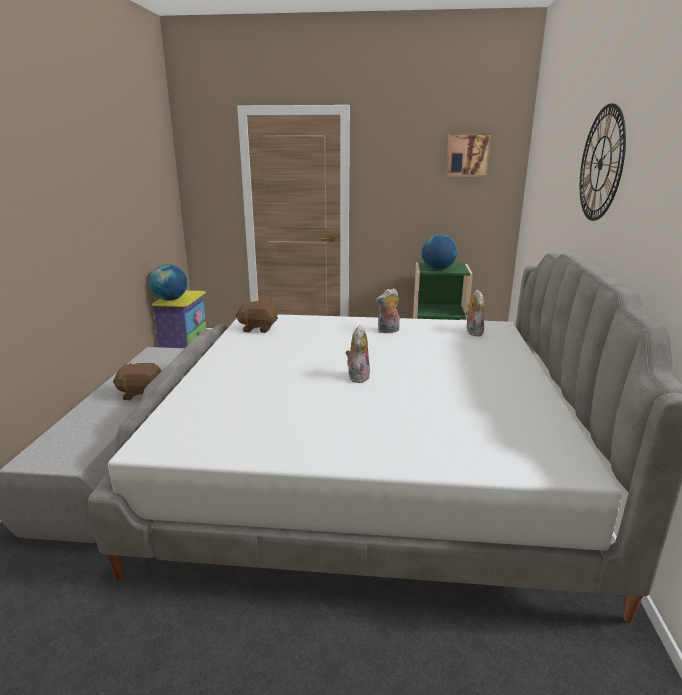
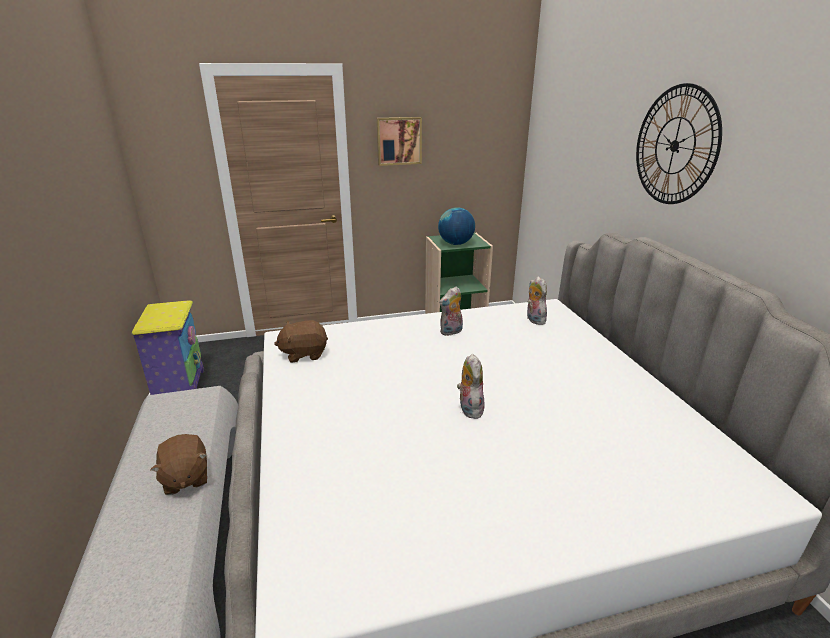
camera: 20 degrees left, 5 degrees up
(141, 393) = (185, 478): brown plush toy -> brown plush toy turned 90 degrees counterclockwise
(170, 299) = (154, 322): globe -> none
(467, 155) = (472, 119): picture -> picture (399, 141)

